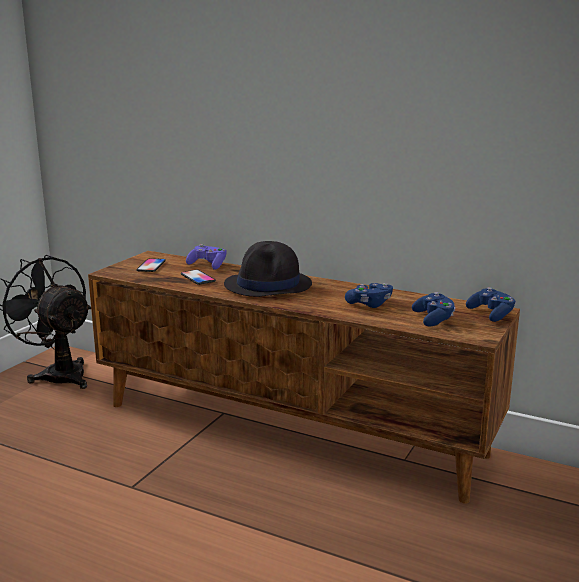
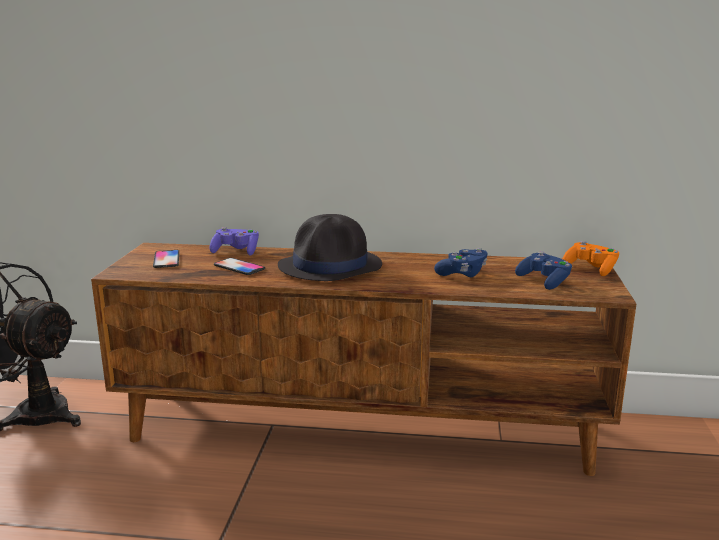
camera: 20 degrees left, 0 degrees up
(491, 314) = (590, 269): blue game controller -> orange game controller

